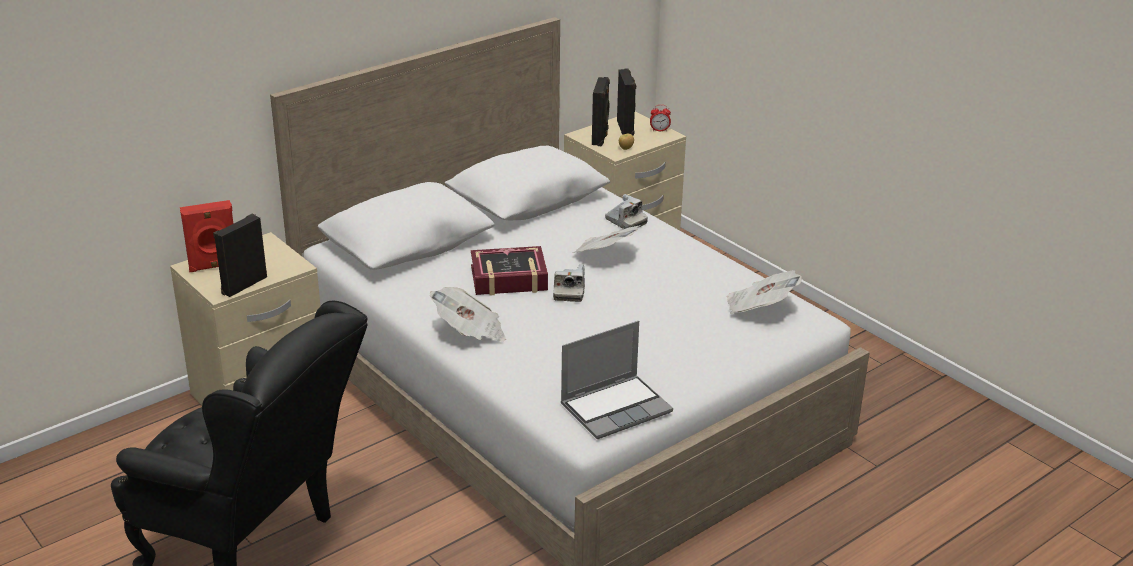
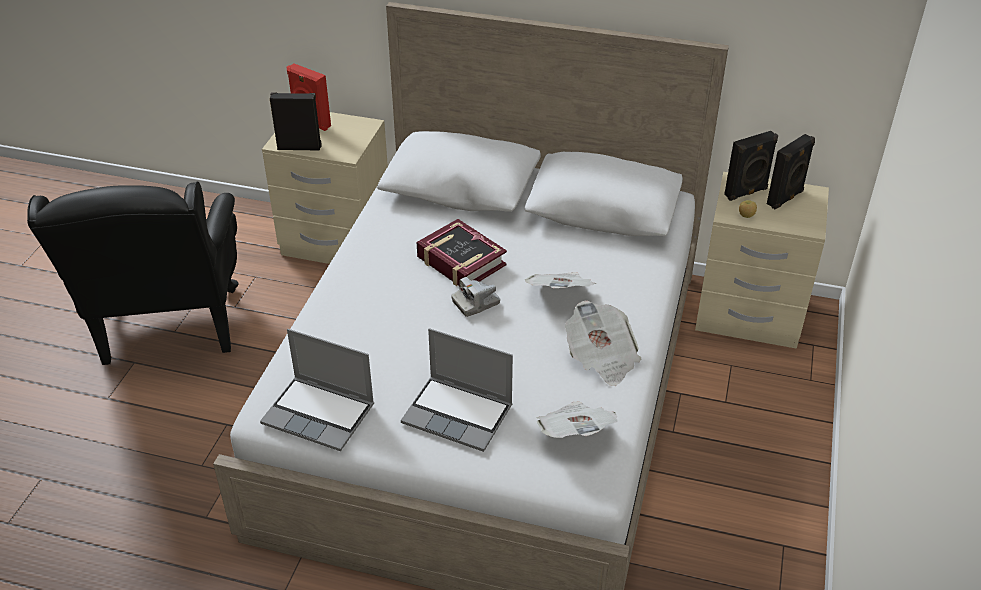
camera: 55 degrees right, 10 degrees up
(470, 332) = (359, 281): newspaper -> newspaper (601, 358)
(625, 221) = (633, 279): camera -> none
(659, 130) = (811, 219): alarm clock -> none
(687, 346) = (459, 414): none -> laptop

